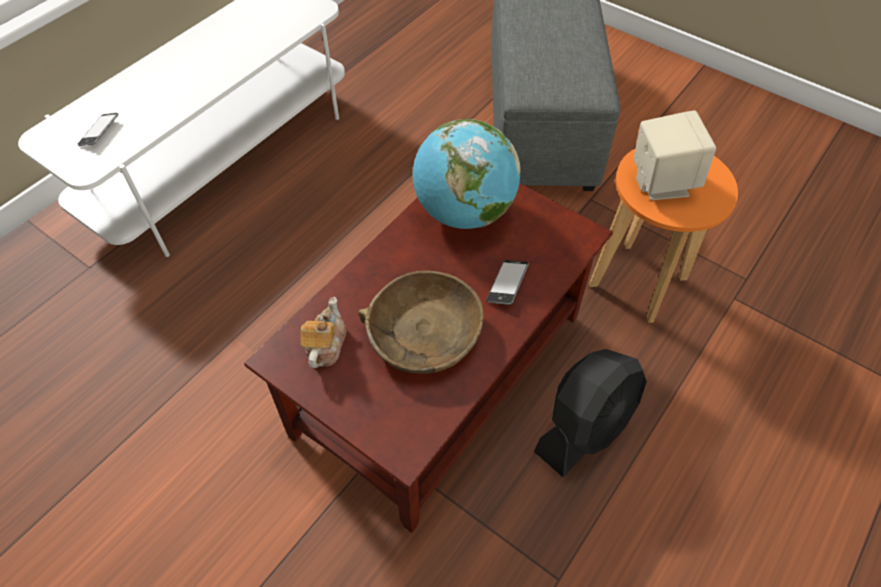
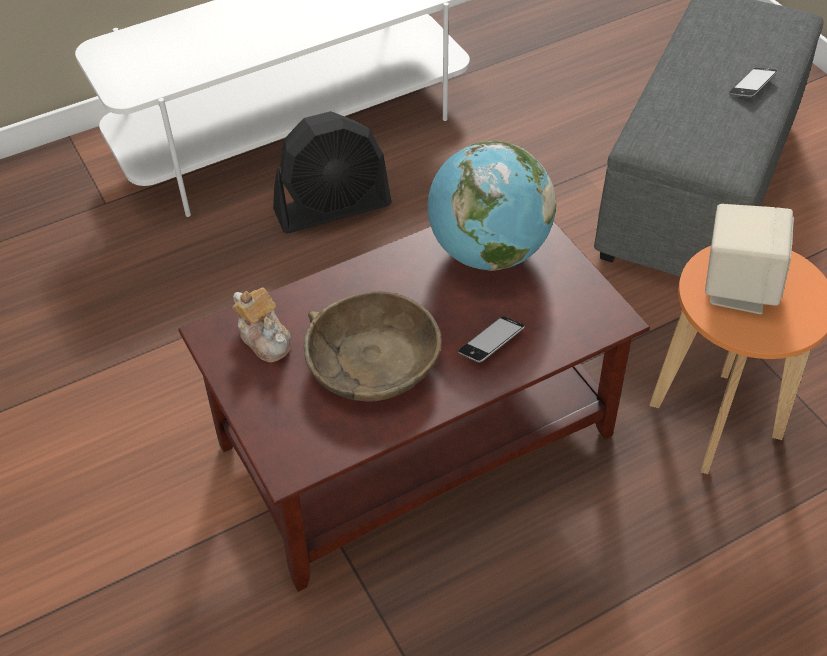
camera: 25 degrees right, 5 degrees down
(100, 132) = (156, 60): phone -> phone (752, 86)
(325, 345) = (265, 338): teapot -> teapot turned 105 degrees clockwise
(585, 426) = (554, 559): black fan -> black fan (333, 208)

